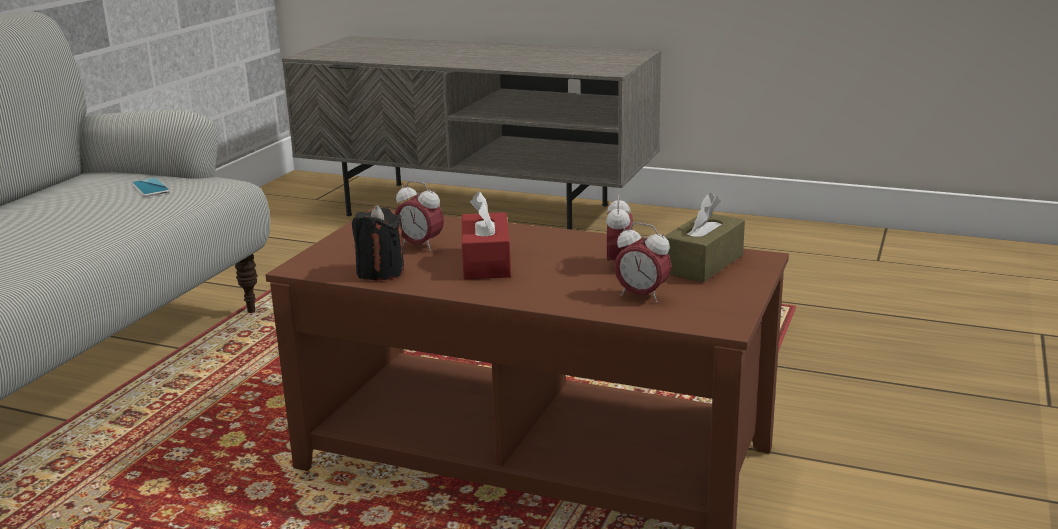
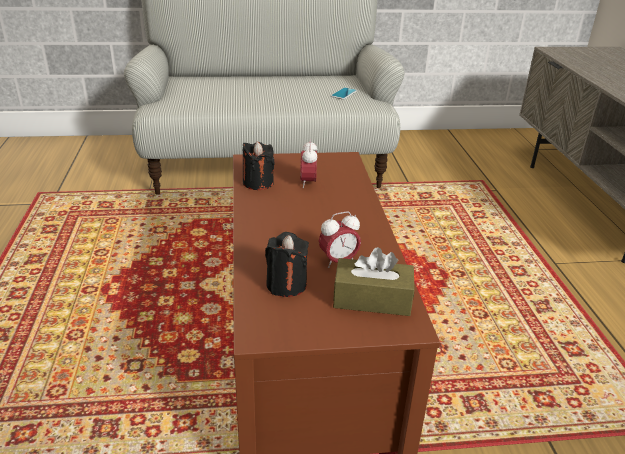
camera: 60 degrees right, 10 degrees up
(486, 262) = (300, 211): red tissue box -> none
(642, 296) = (286, 285): alarm clock -> black candle

